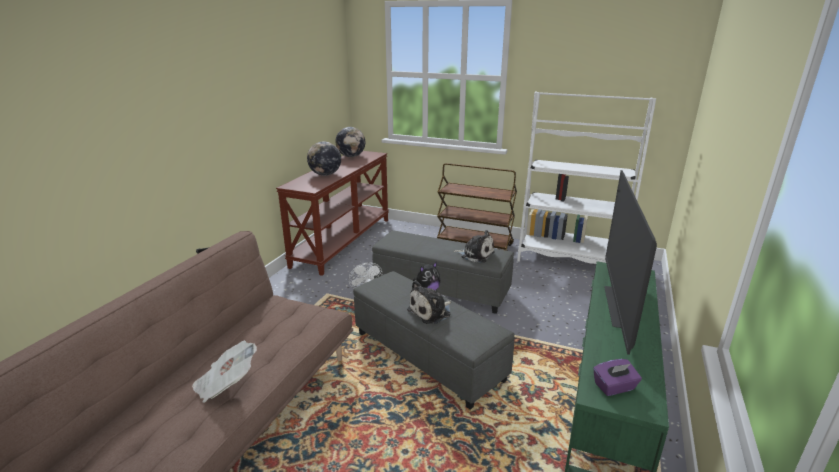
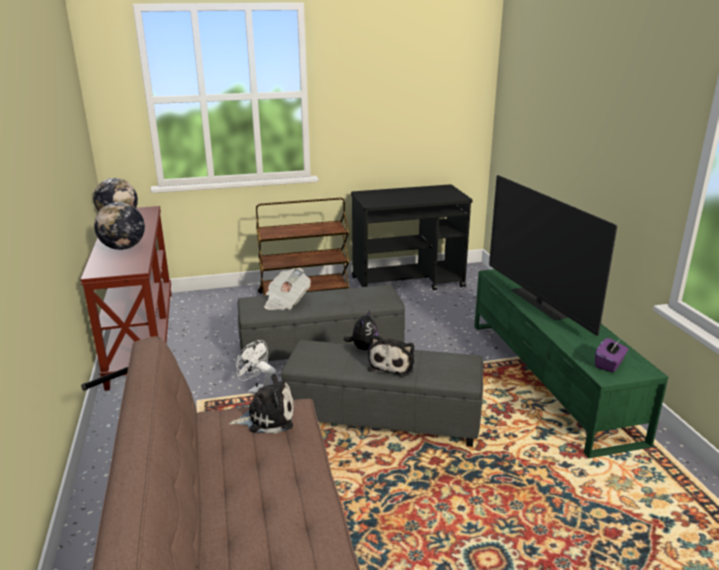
camera: 35 degrees left, 0 degrees up
(226, 384) = (288, 518): newspaper -> newspaper (286, 301)
(475, 254) = (362, 297): plush toy -> plush toy (267, 418)
(569, 259) = (408, 282): white bookcase -> black cart

